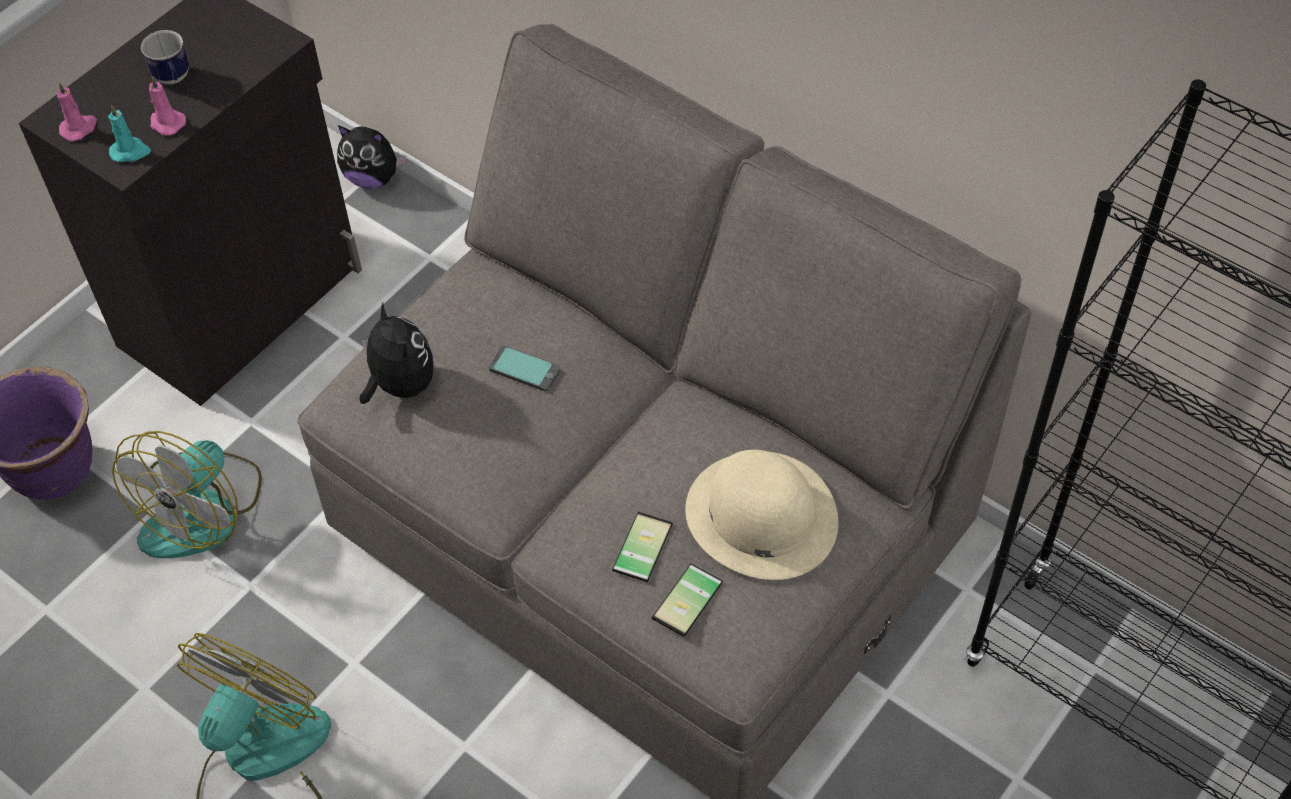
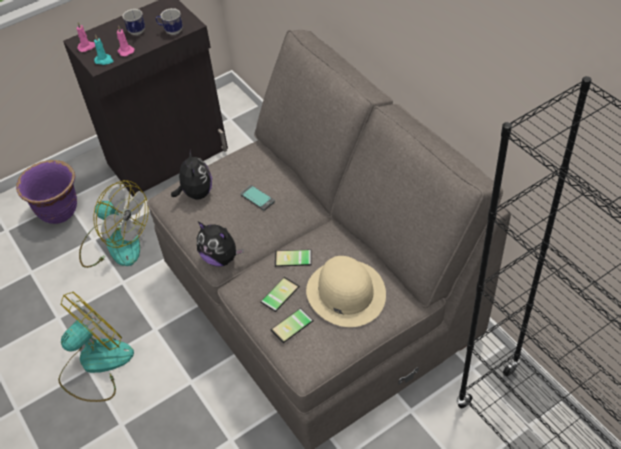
camera: 20 degrees right, 5 degrees down
(203, 510) = (115, 243): fan -> fan turned 105 degrees counterclockwise
(245, 63) = (171, 31): none -> mug
(373, 178) = (248, 111): plush toy -> plush toy (221, 258)
(640, 475) = (293, 260): none -> phone

